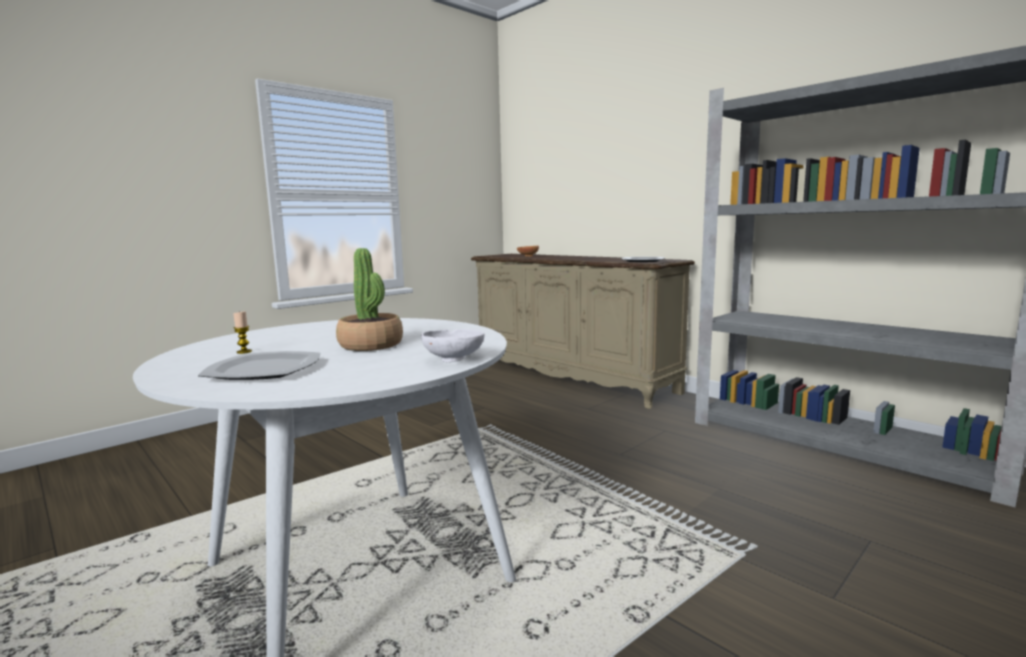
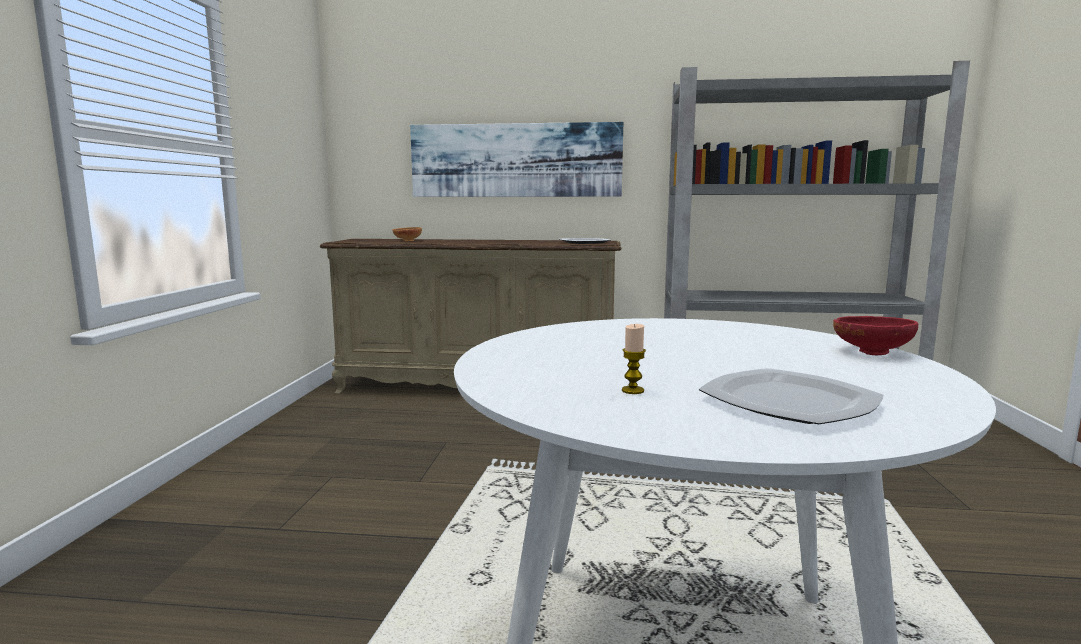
camera: 40 degrees left, 0 degrees up
(371, 345) = (724, 354): potted plant -> none
(455, 359) = (871, 351): white bowl -> red bowl
(615, 188) = (515, 160): none -> picture

